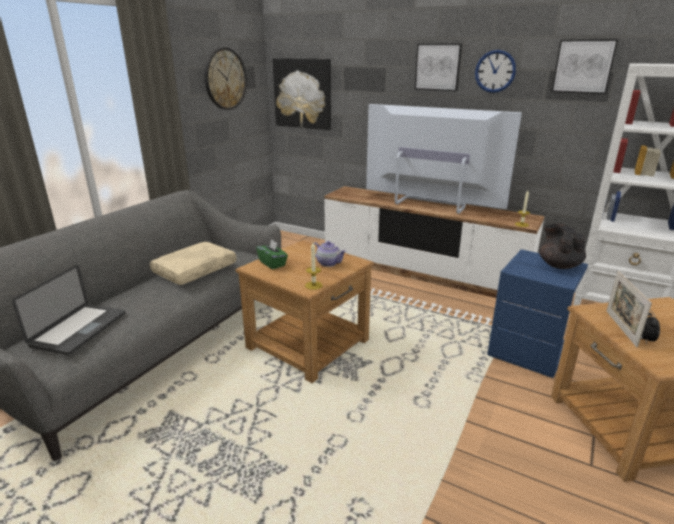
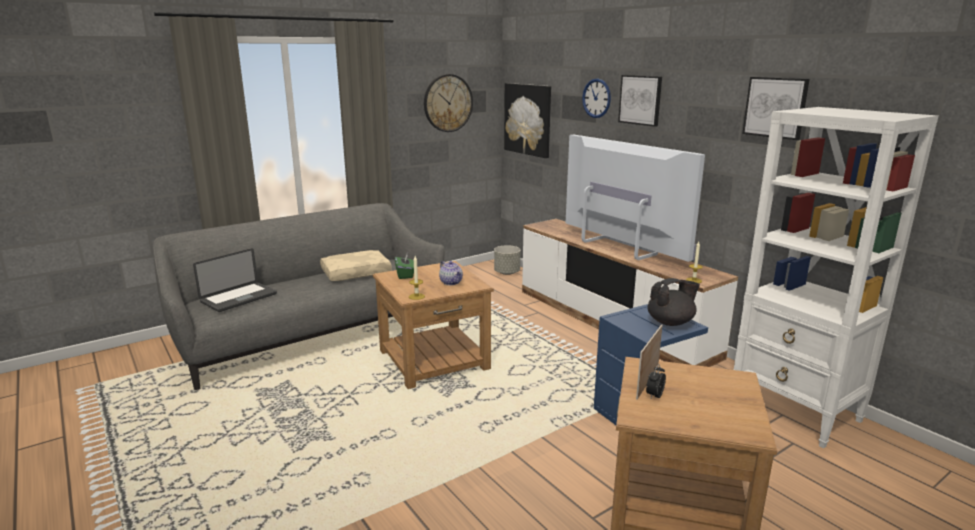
camera: 25 degrees right, 5 degrees down
(295, 242) = (507, 272): none -> grey planter
(495, 71) = (691, 107): wall clock -> wall clock (596, 98)
(558, 265) = (671, 322): black teapot -> black teapot turned 60 degrees clockwise

